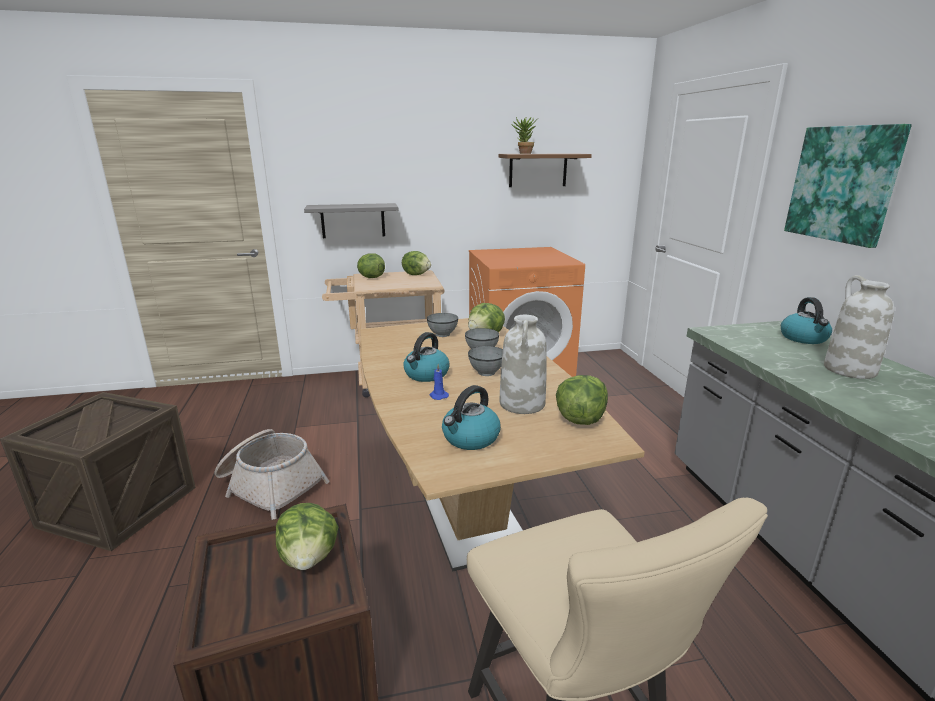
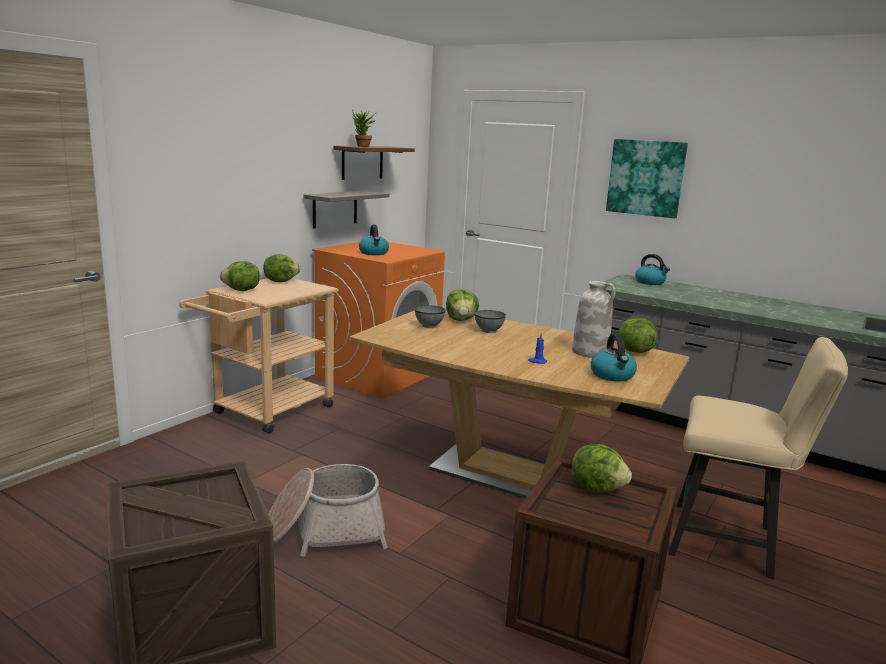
camera: 45 degrees left, 5 degrees down
(353, 220) = (205, 224): grey shelf -> grey shelf (335, 209)
(426, 375) = (495, 353): kettle -> kettle (374, 253)
(487, 372) = (526, 341): grey bowl -> none
(848, 369) = (698, 294): white vase -> none

